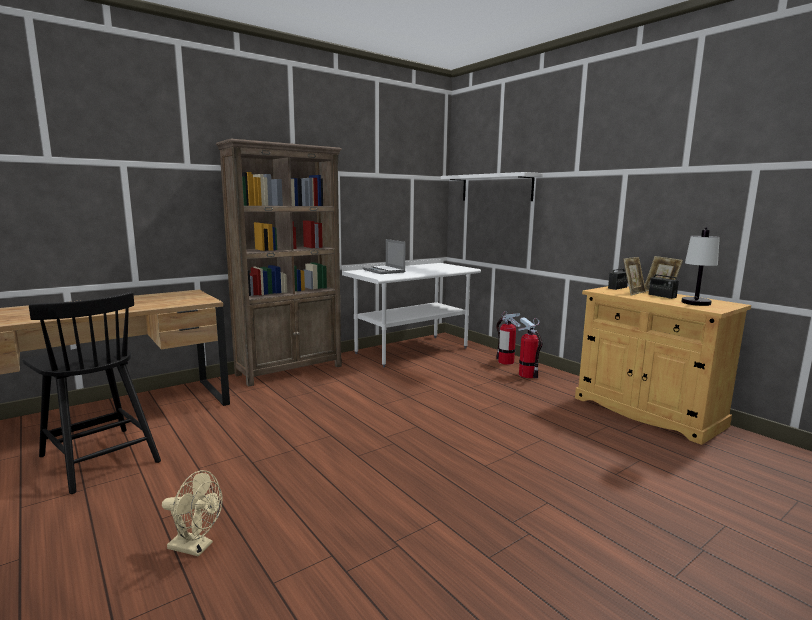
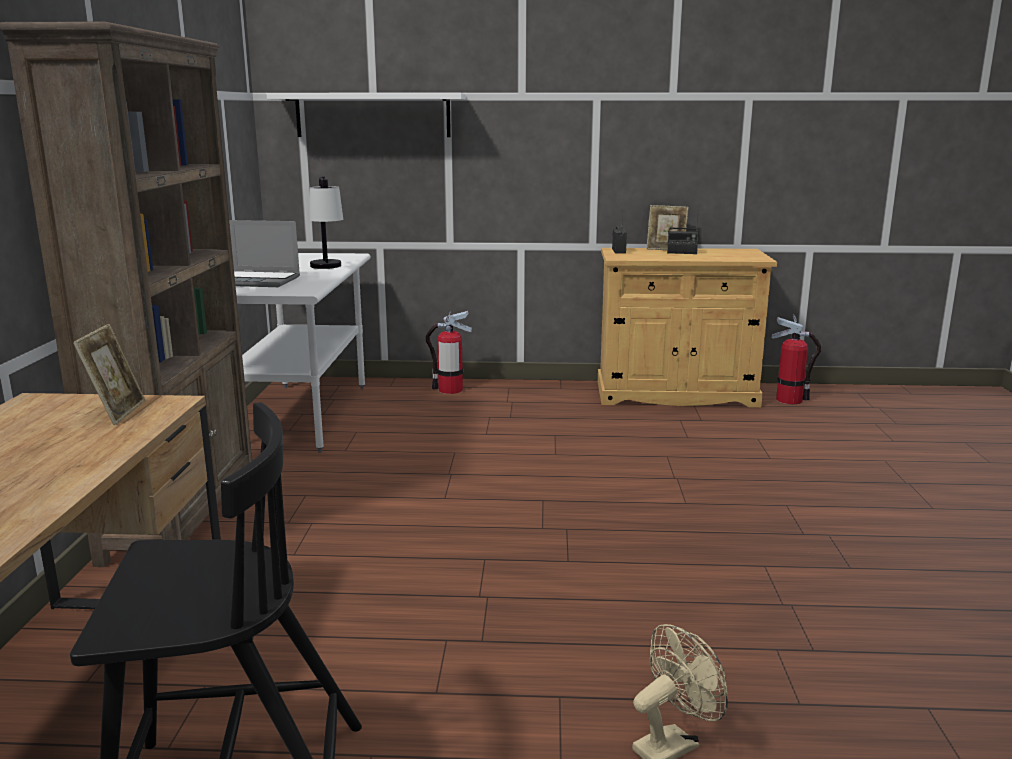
camera: 50 degrees left, 5 degrees up
(527, 375) = (507, 397): fire extinguisher -> fire extinguisher (789, 400)
(633, 293) = (652, 254): picture frame -> picture frame (117, 412)
(696, 305) = (736, 257): table lamp -> table lamp (328, 268)

